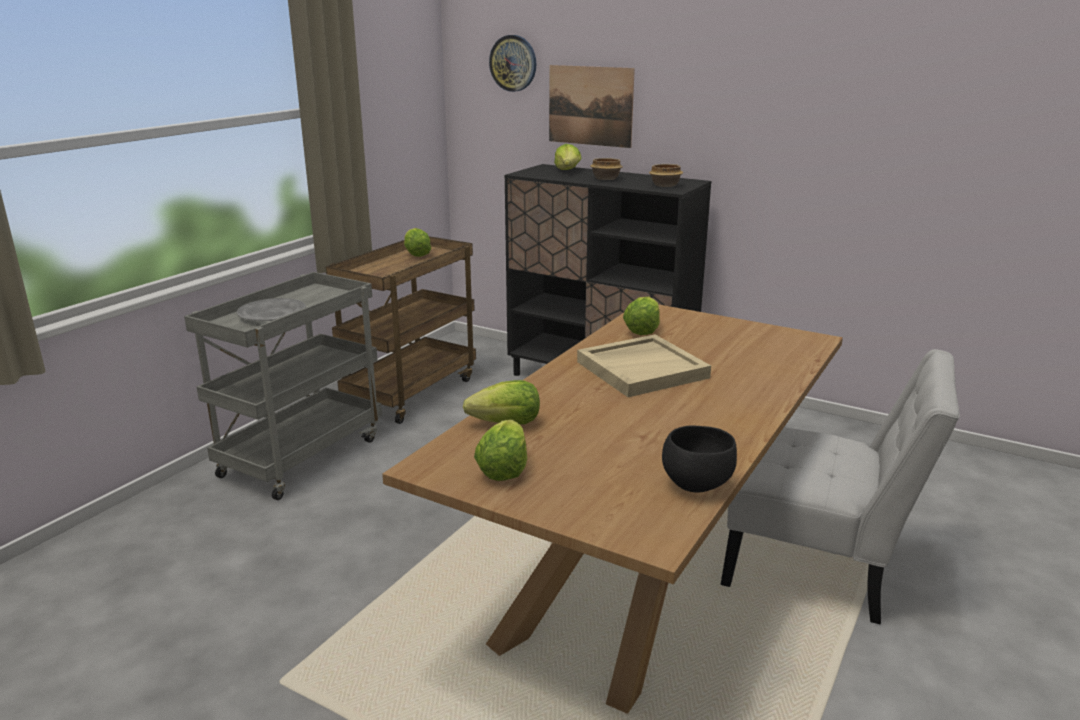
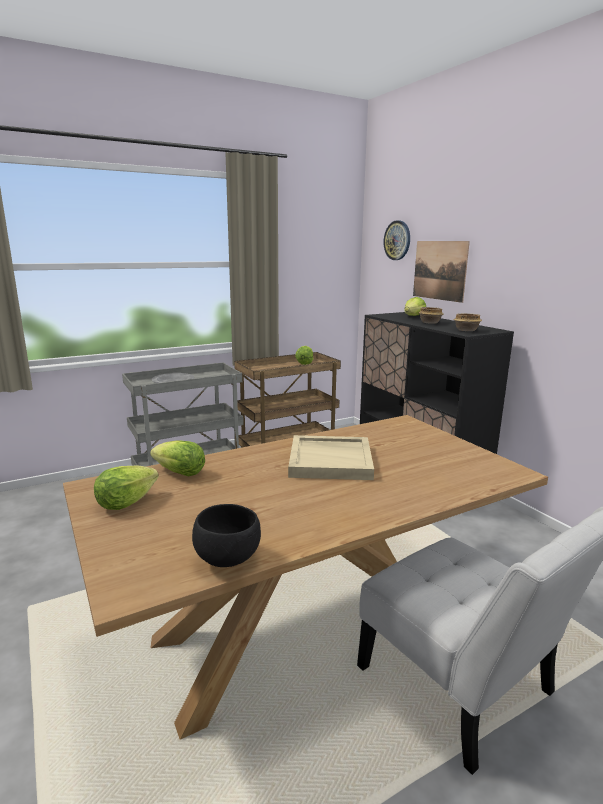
camera: 30 degrees right, 5 degrees down
(642, 330) = (375, 434): lettuce -> none

